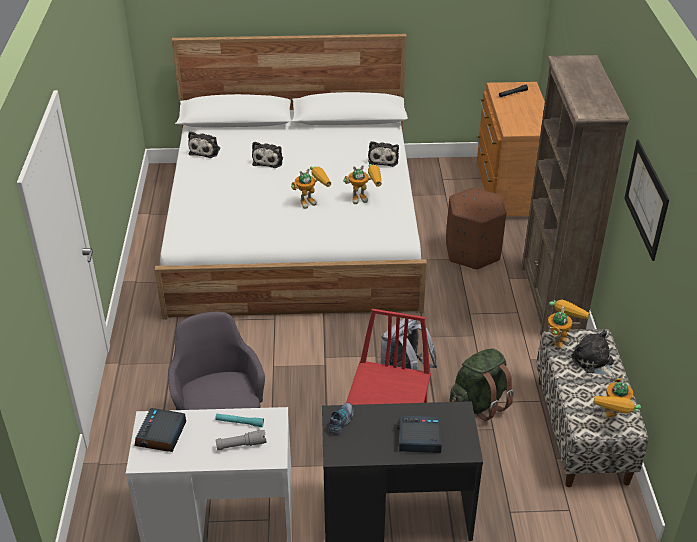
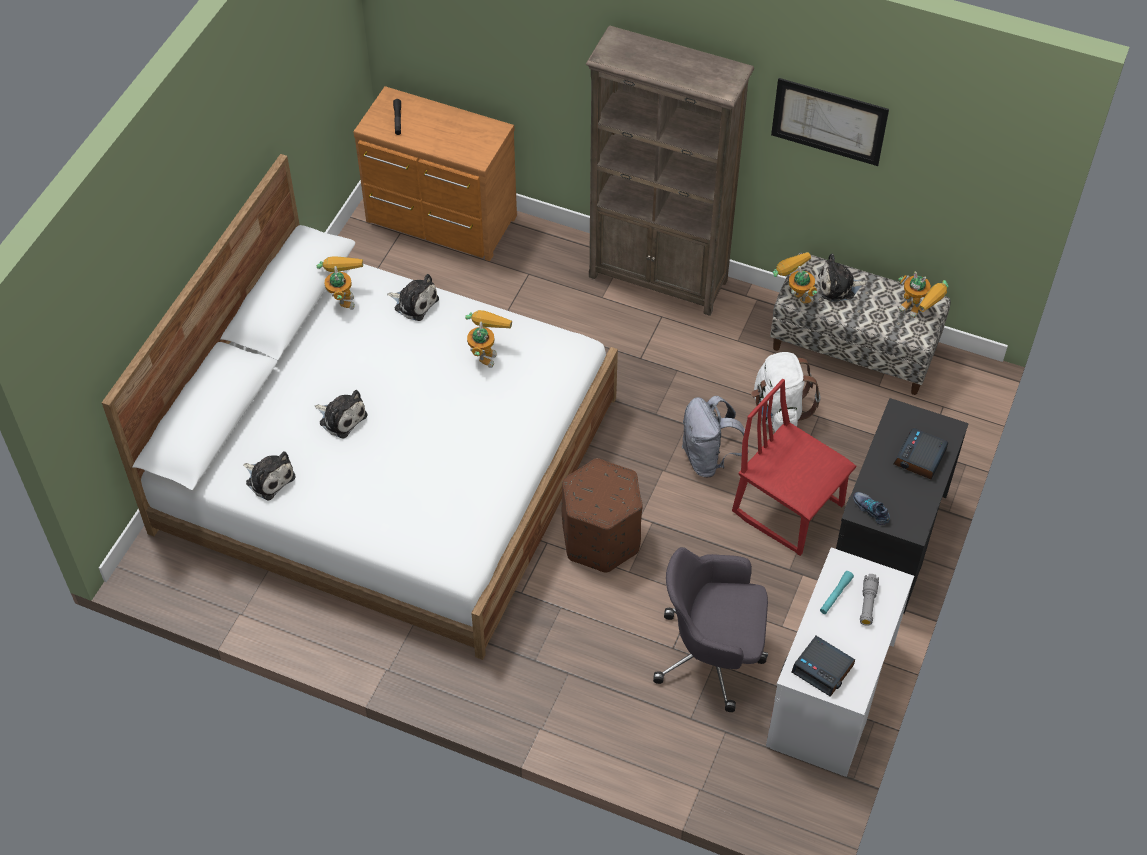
camera: 65 degrees left, 15 degrees up
(312, 200) = (460, 405): toy robot -> toy robot (342, 296)
(473, 252) = (537, 307): brown ottoman -> brown ottoman (601, 538)
(479, 403) = (778, 411): green backpack -> white backpack

